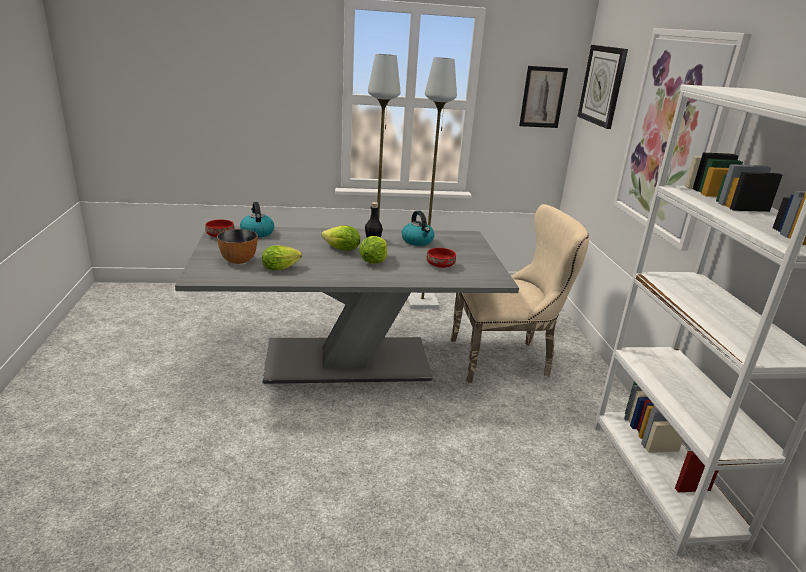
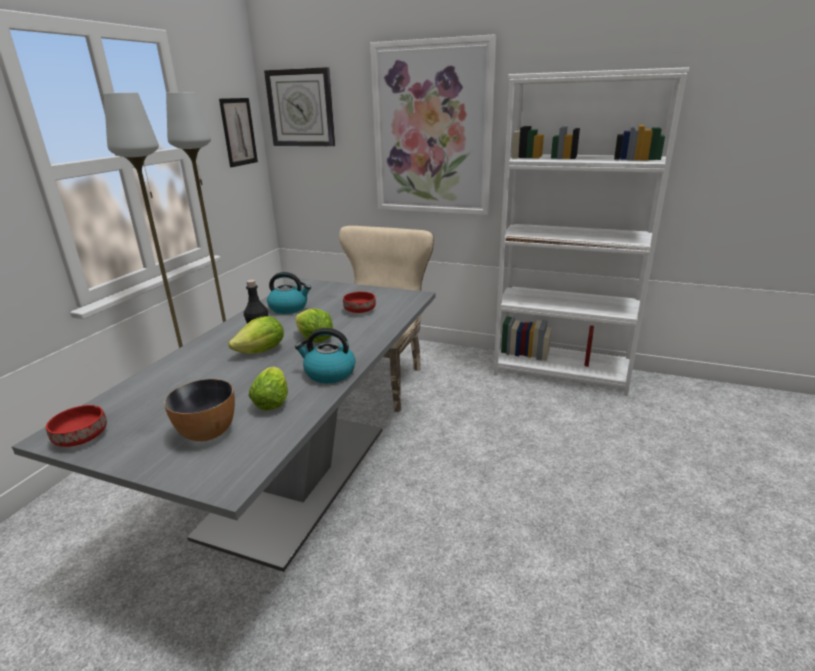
camera: 60 degrees left, 0 degrees up
(257, 232) = (119, 402): kettle -> kettle (329, 373)

